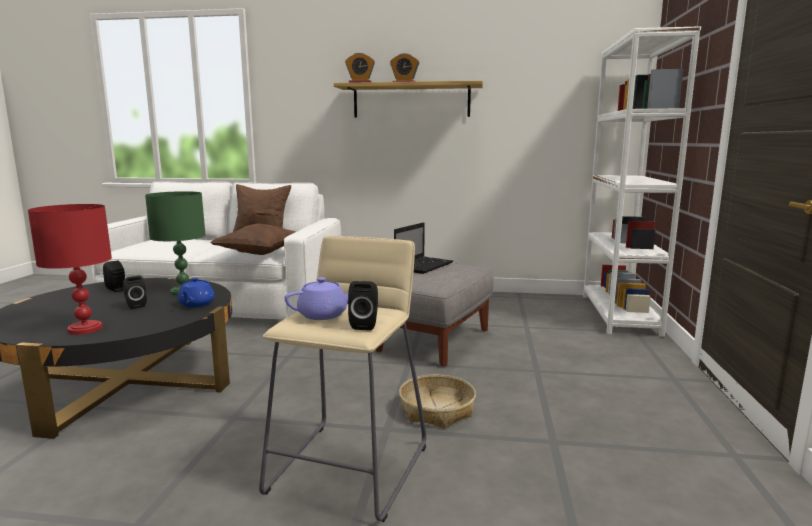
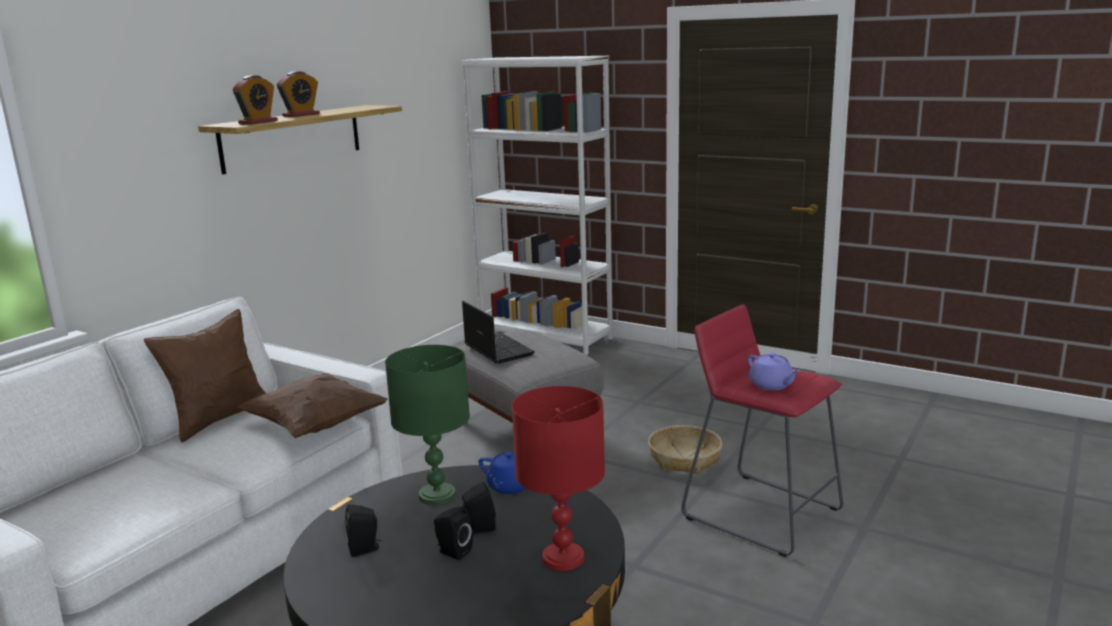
camera: 65 degrees left, 5 degrees up
(324, 315) = (771, 385): purple teapot -> purple teapot turned 150 degrees clockwise
(349, 468) = (761, 513): beige stool -> red stool
(365, 325) = (804, 375): black speaker -> black speaker (452, 551)

